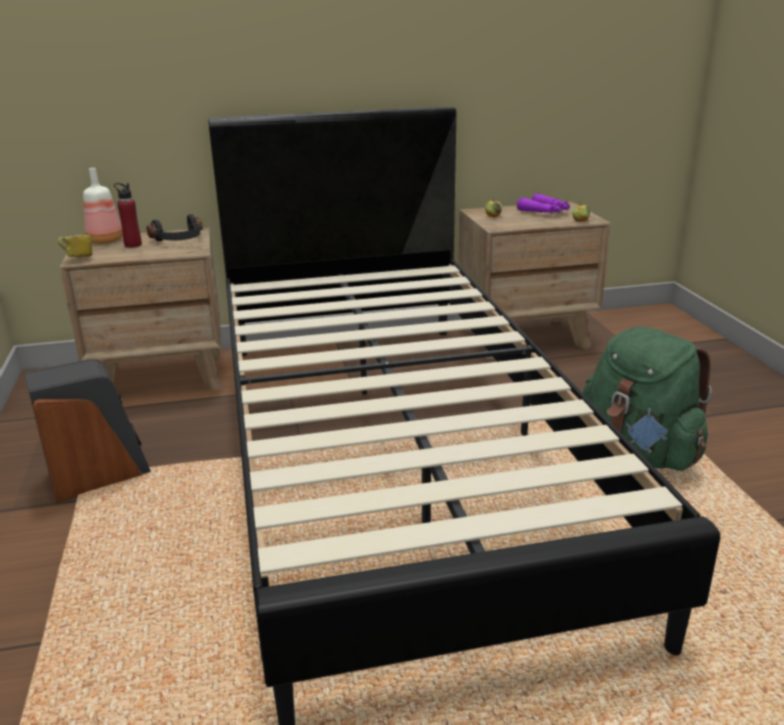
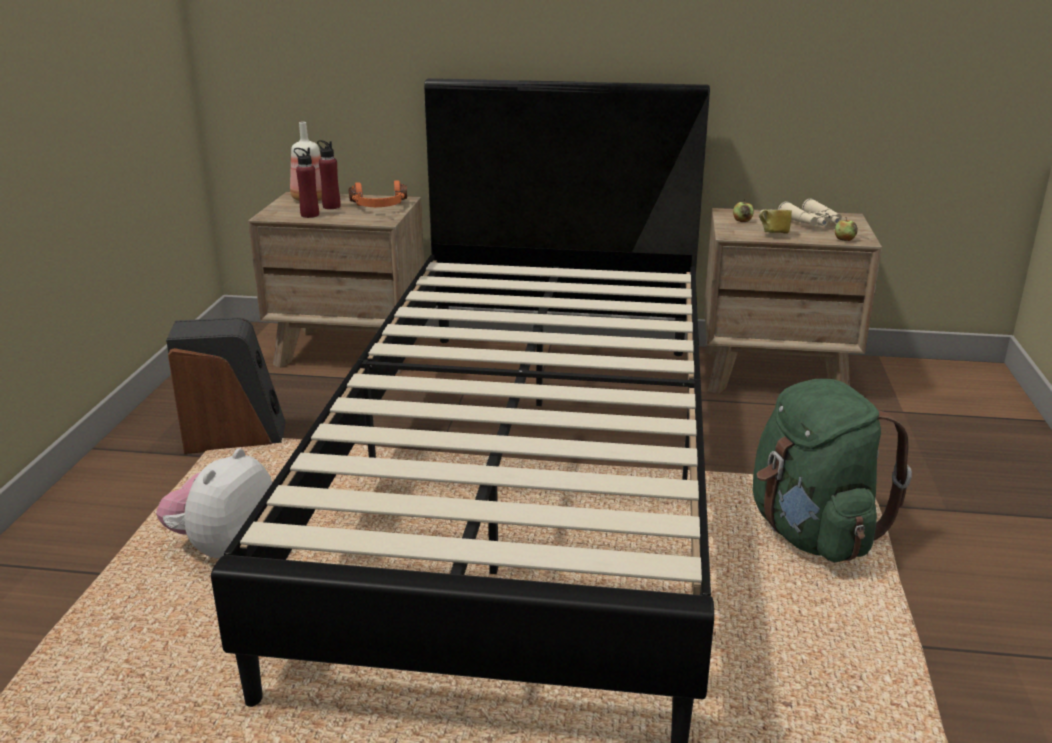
camera: 20 degrees right, 0 degrees up
(78, 259) = (269, 215): mug -> mug (772, 235)
(118, 254) = (309, 215): none -> red bottle
(159, 584) = (225, 549): none -> plush toy
(179, 240) = (379, 207): black headphones -> orange headphones
(545, 212) = (812, 223): purple binoculars -> beige binoculars

